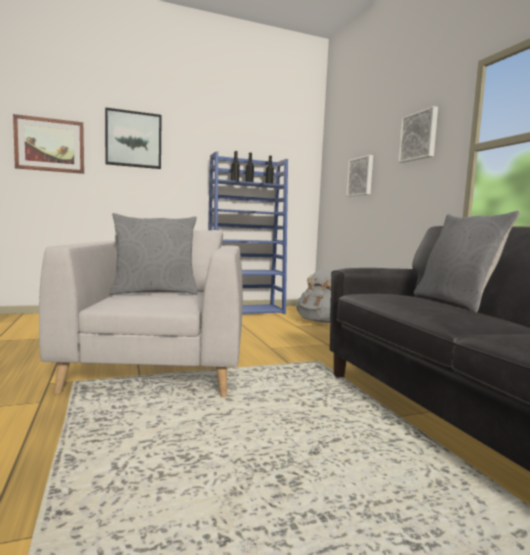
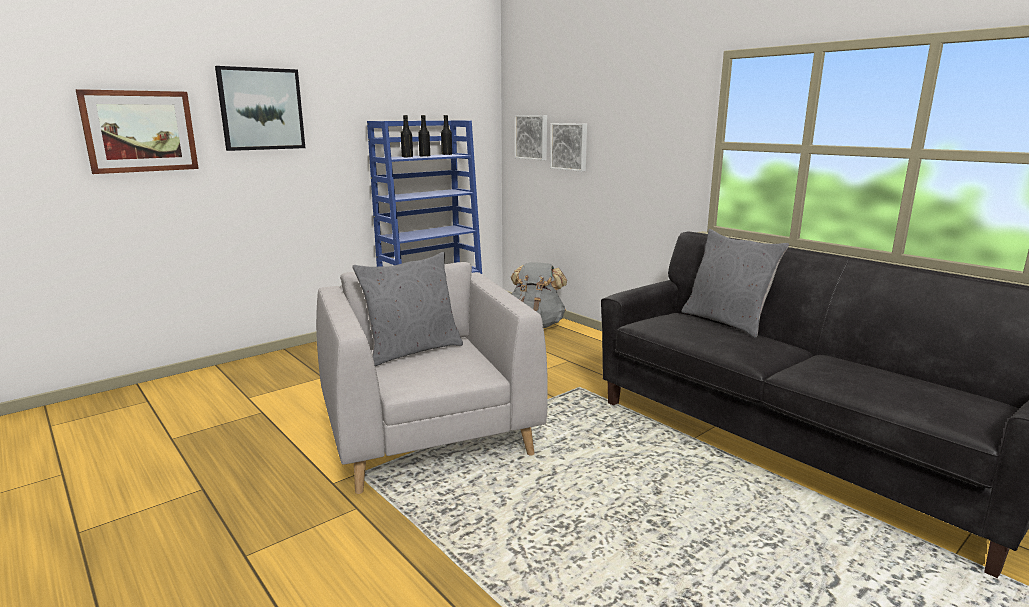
camera: 20 degrees left, 10 degrees up
(419, 136) = (651, 116): picture -> picture (532, 137)

